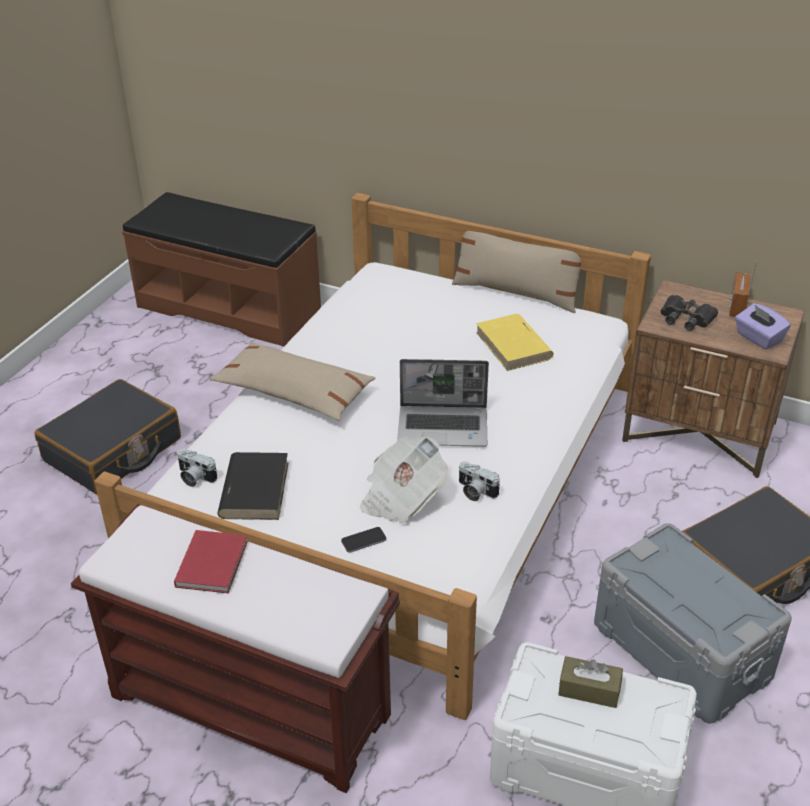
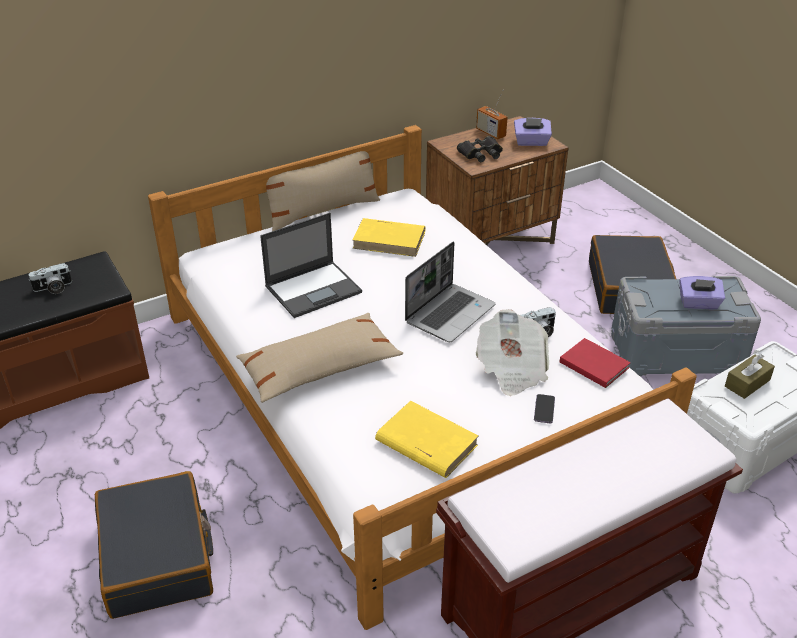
camera: 55 degrees left, 0 degrees up
(194, 477) = (373, 473): camera -> camera (53, 288)
(213, 562) = (569, 478): red book -> red book (593, 363)
(254, 489) = (425, 443): black book -> yellow book
(393, 341) = (314, 289): none -> laptop
(695, 600) = (698, 303): none -> purple tissue box

